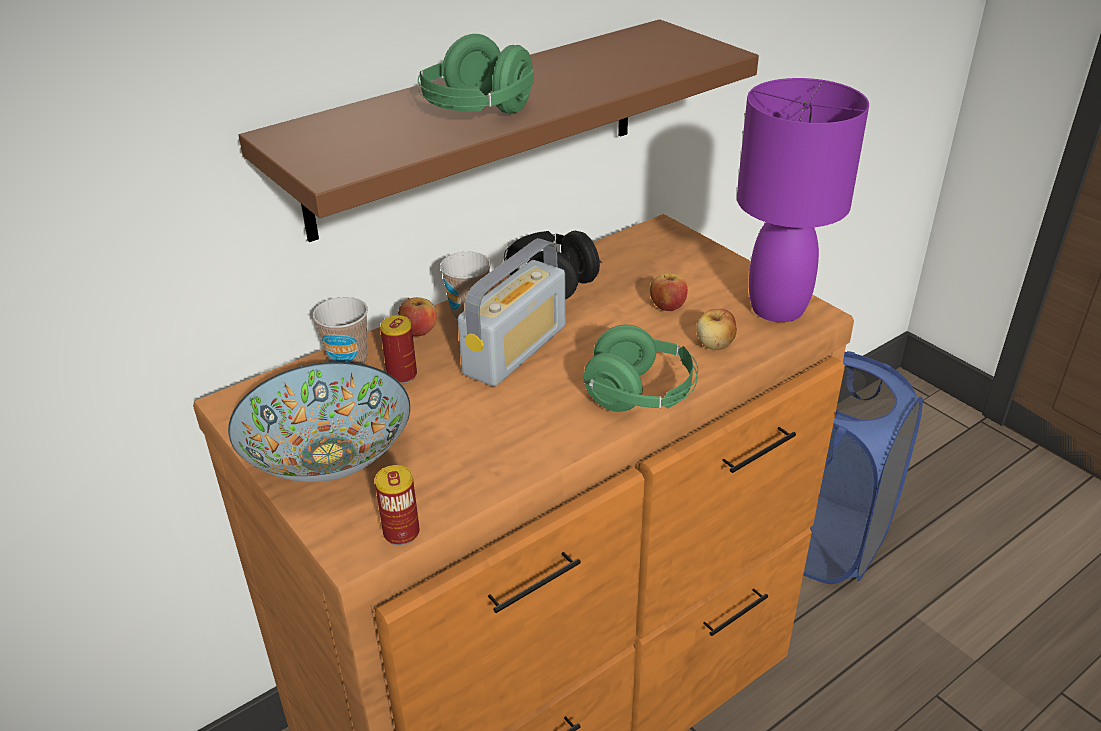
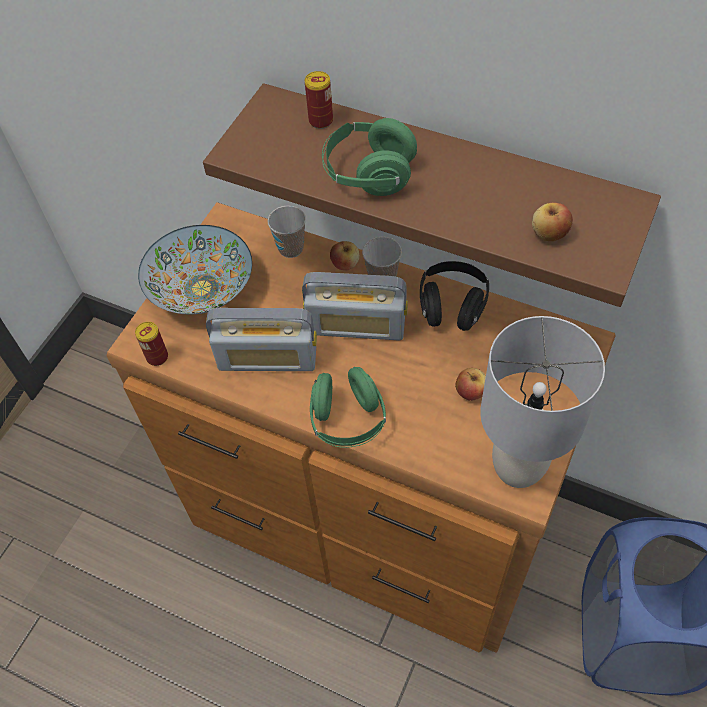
camera: 65 degrees right, 20 degrees up
(402, 375) = (294, 281): can -> can (321, 121)
(499, 430) = (267, 358): none -> radio
(715, 344) = (438, 442): apple -> apple (549, 234)
(777, 308) = (518, 466): purple table lamp -> grey table lamp

